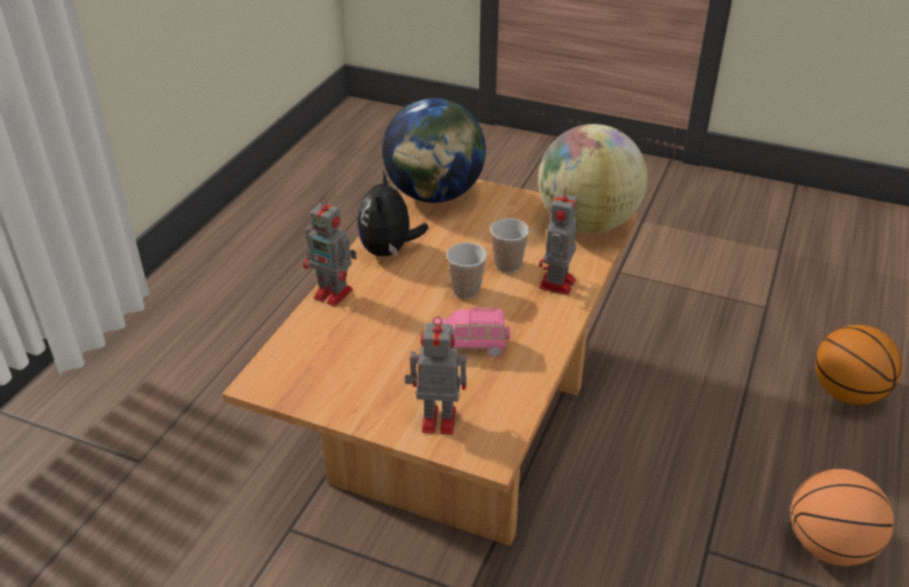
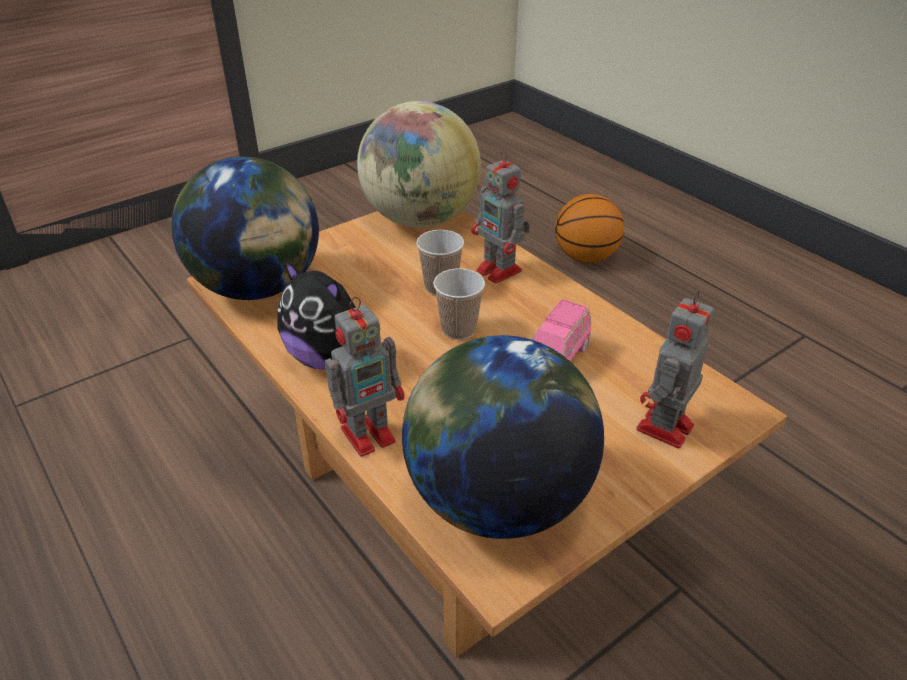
camera: 60 degrees left, 0 degrees up
(315, 363) = (497, 499): none -> globe
(829, 546) = (725, 340): basketball -> none

